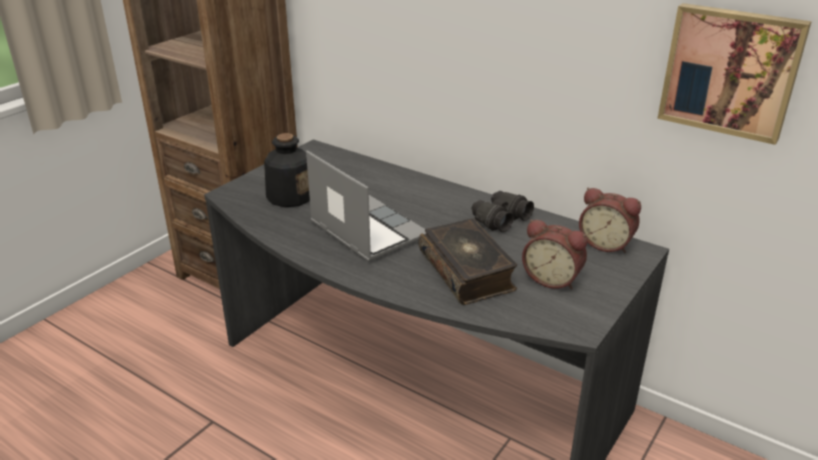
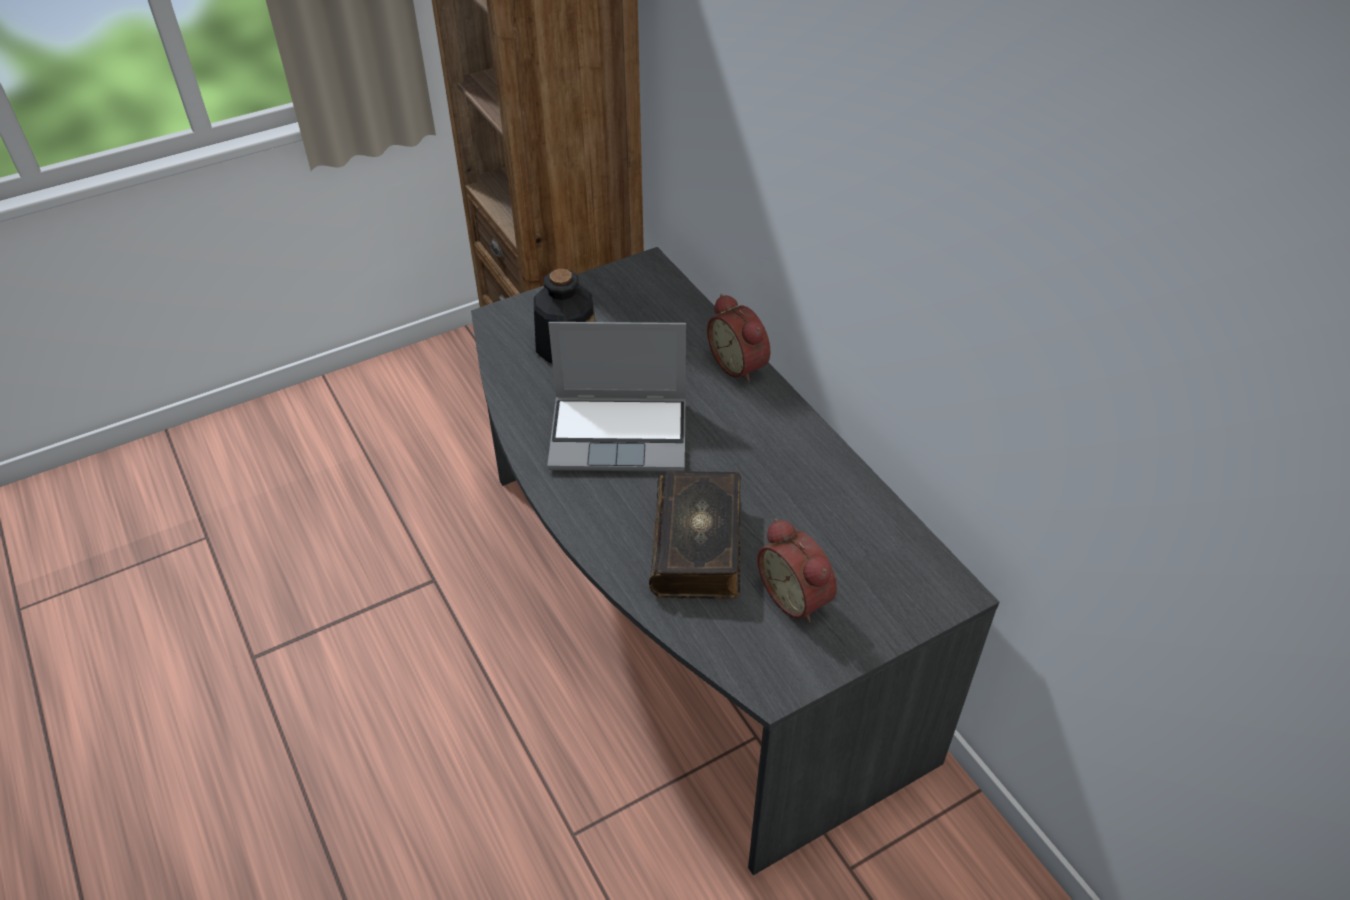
camera: 25 degrees right, 15 degrees up
(366, 230) = (621, 434): laptop -> laptop turned 105 degrees clockwise
(499, 219) = (802, 470): black binoculars -> none
(606, 243) = (915, 562): alarm clock -> alarm clock (740, 364)
(730, 71) = (1101, 418): picture -> none

